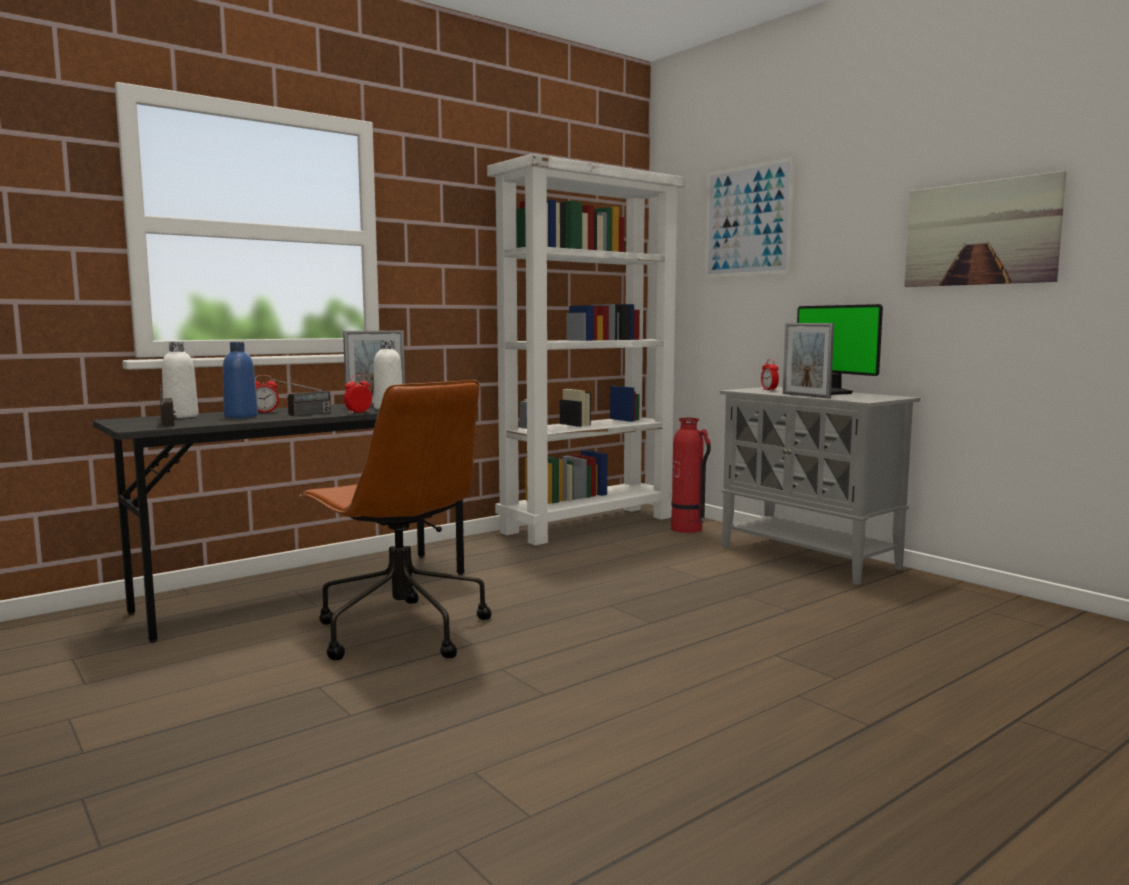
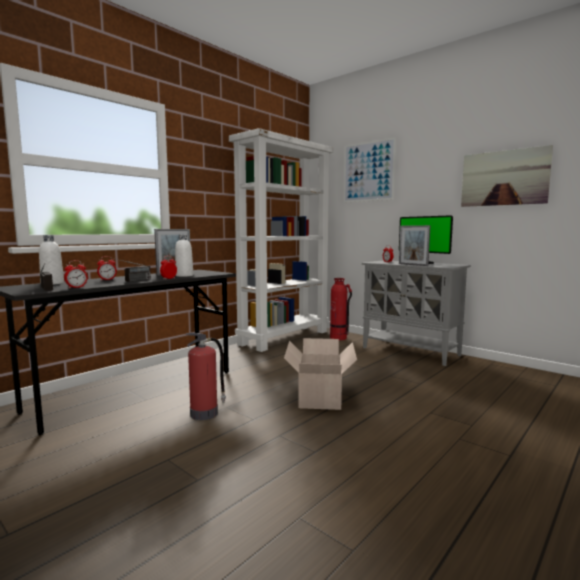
camera: 10 degrees left, 0 degrees up
(209, 423) = (76, 287): none -> alarm clock
(241, 416) = (94, 282): blue bottle -> none
(400, 630) = (205, 413): brown office chair -> fire extinguisher
(596, 619) = (319, 397): none -> cardboard box

